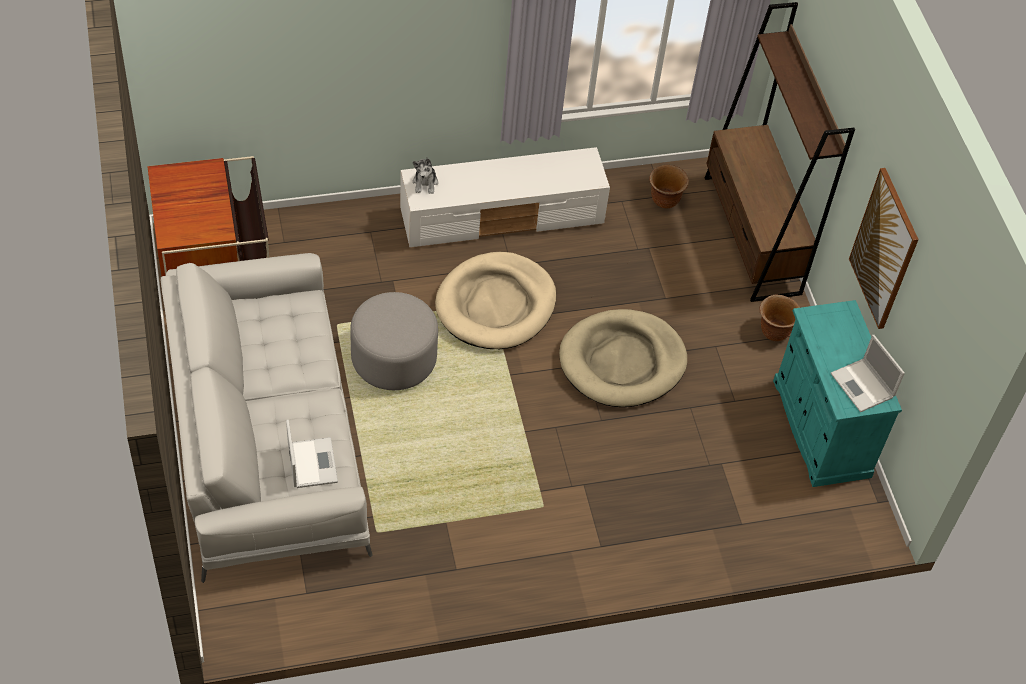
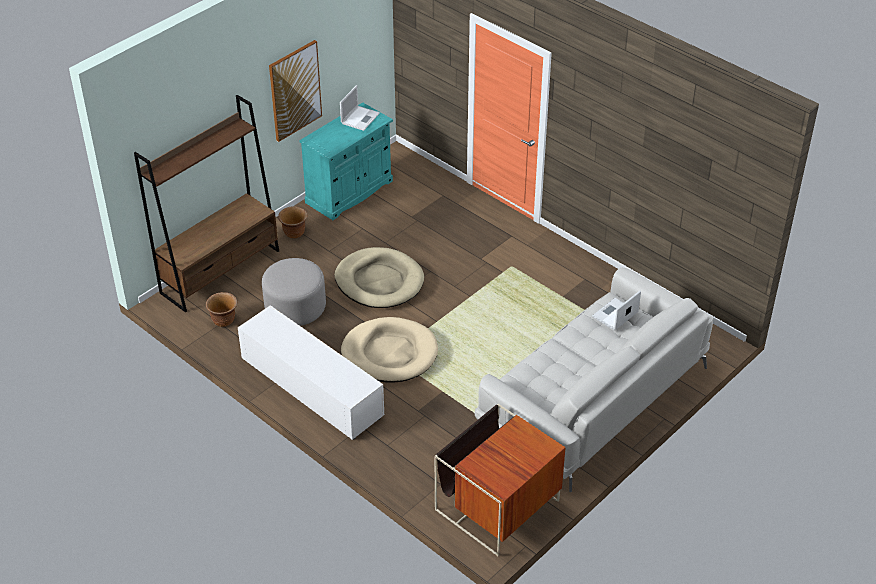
camera: 120 degrees left, 10 degrees down
(394, 359) = (478, 376): grey ottoman -> grey ottoman (295, 307)
(425, 183) = (350, 390): plush toy -> none

